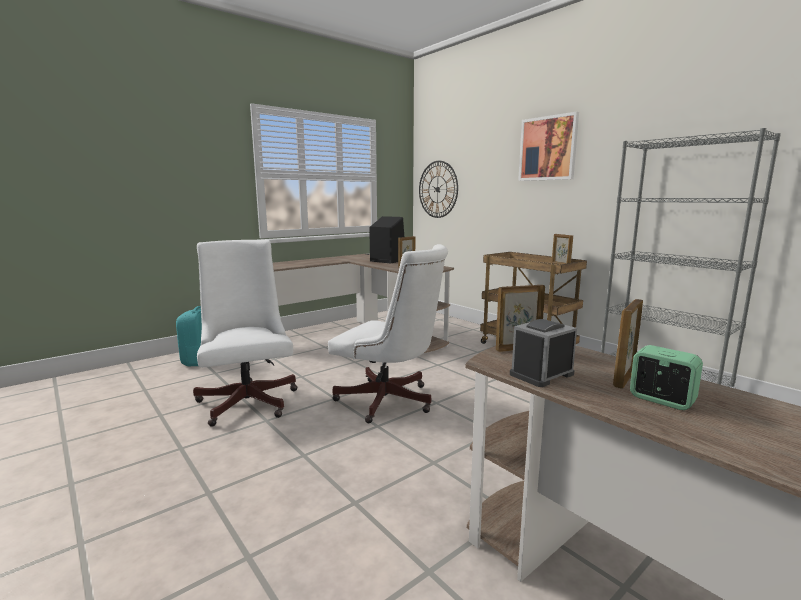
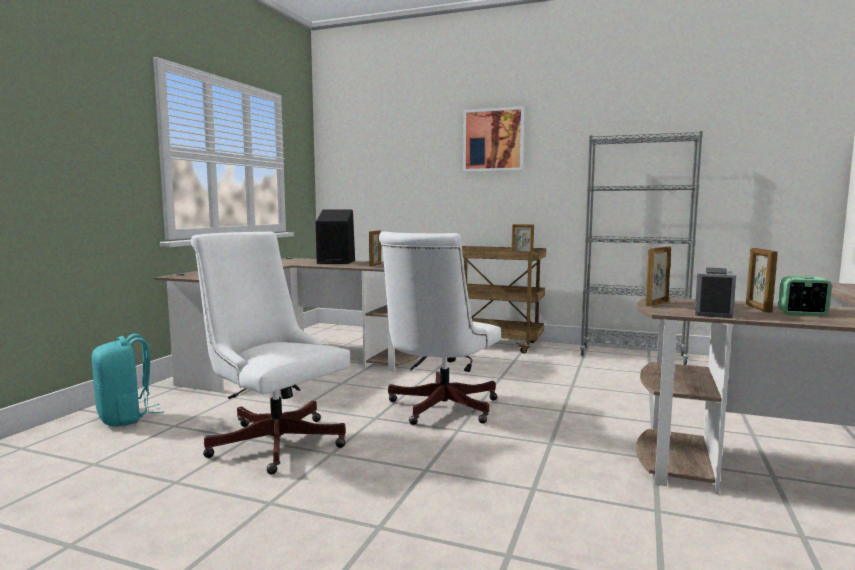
camera: 30 degrees left, 5 degrees down
(390, 402) = (438, 409): white office chair -> white office chair turned 120 degrees clockwise
(437, 189) = (353, 181): wall clock -> none

